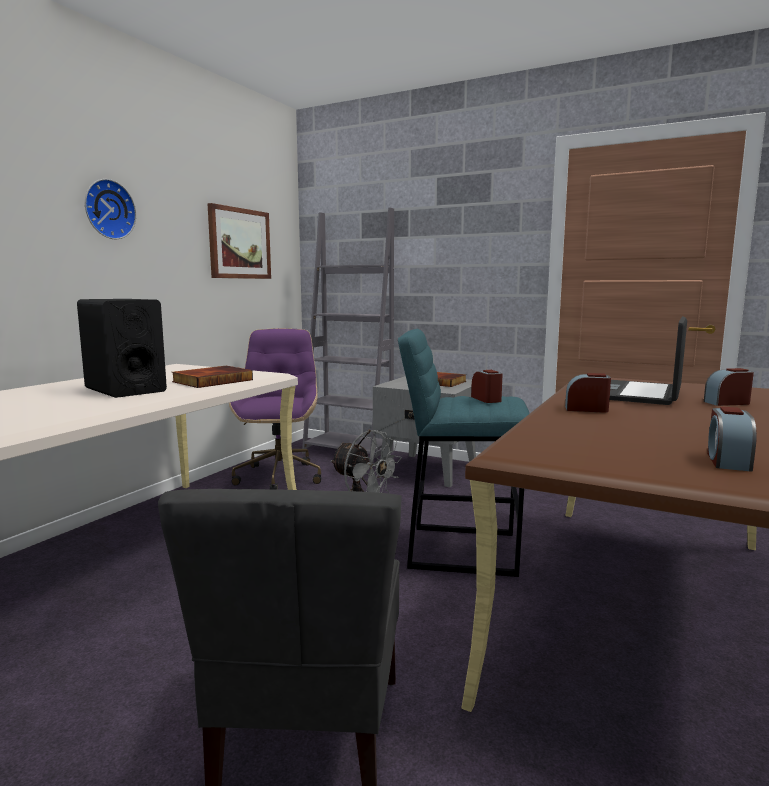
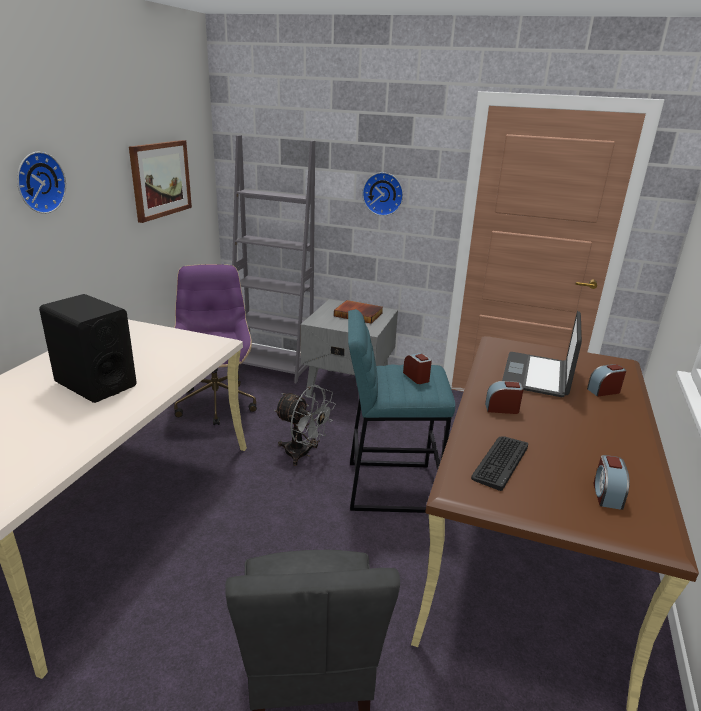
camera: 10 degrees left, 15 degrees up
(212, 380) = (169, 359): book -> none
(464, 254) = (383, 193): none -> wall clock
(574, 437) = (500, 462): none -> keyboard

